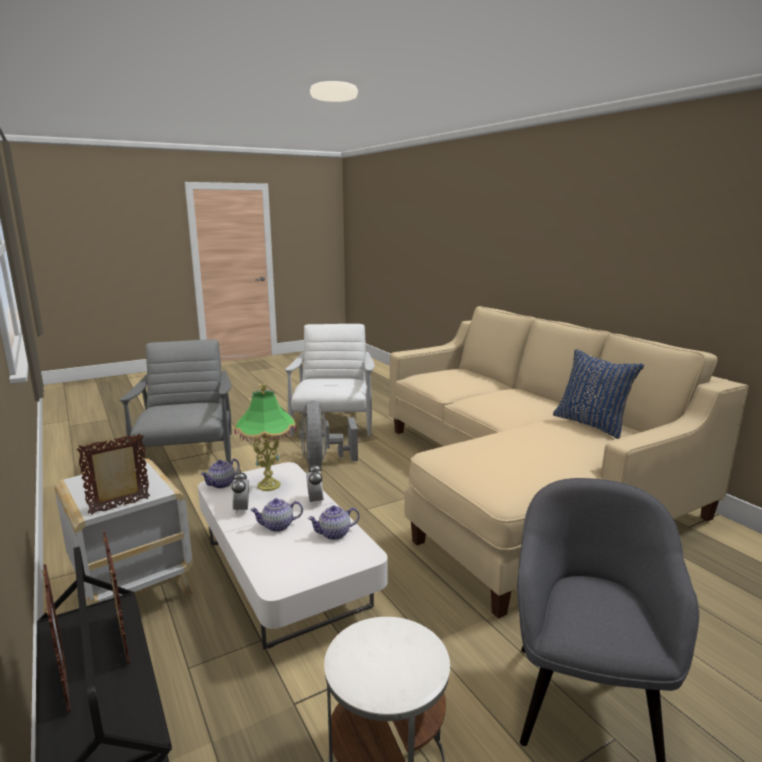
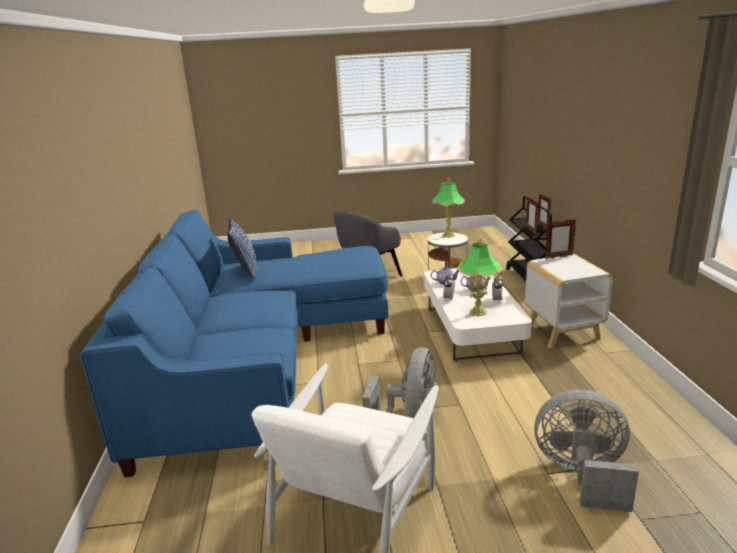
camera: 155 degrees left, 5 degrees up
(187, 454) = (582, 475): grey armchair -> grey fan
(222, 484) = (513, 318): teapot -> none
(389, 672) = (448, 235): none -> table lamp
(521, 483) = (259, 358): beige sofa -> blue sofa

